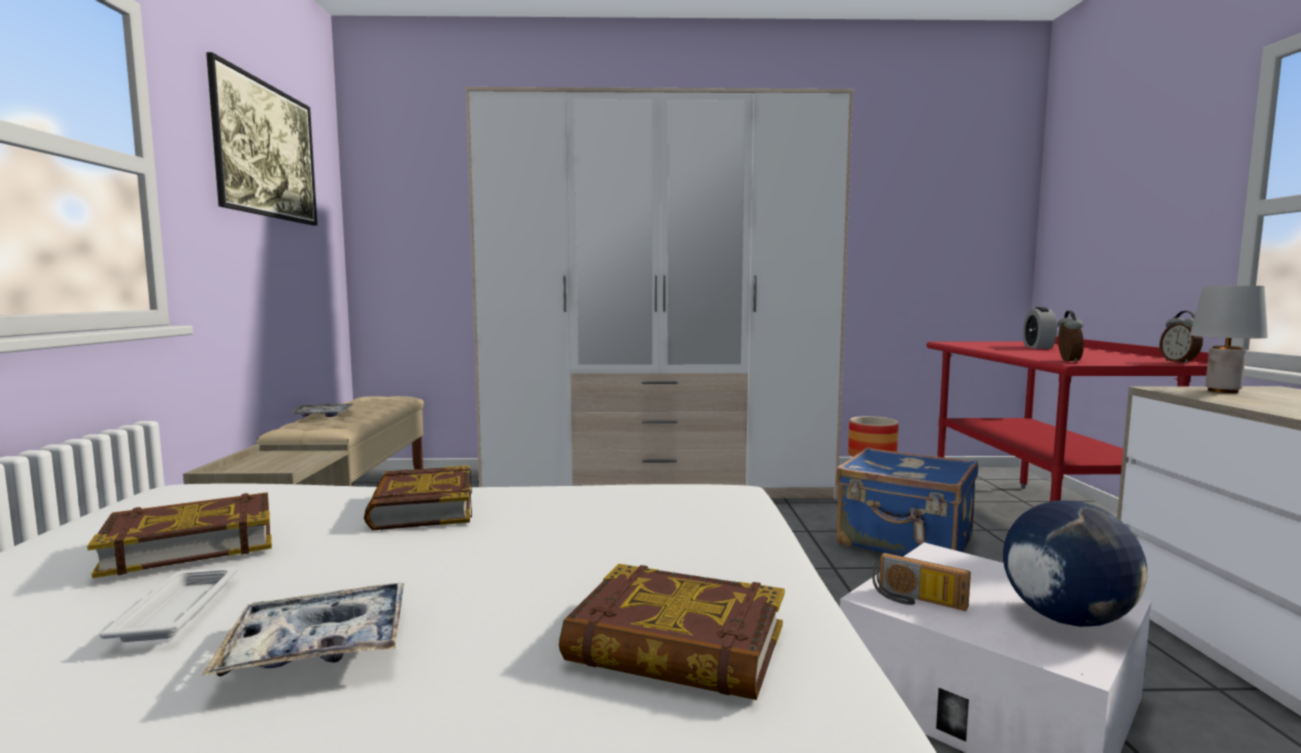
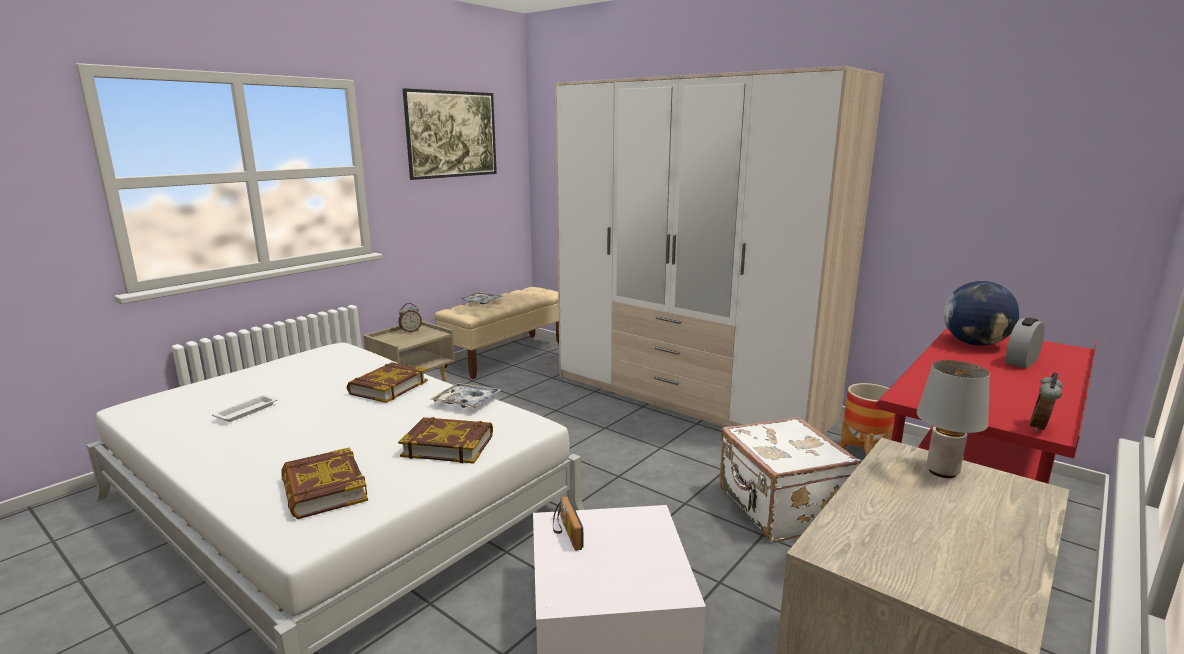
camera: 40 degrees right, 10 degrees up
(191, 543) = (291, 381): book -> book (448, 445)
(319, 644) = (248, 441): tray -> tray (467, 401)
(905, 543) = (780, 508): blue suitcase -> white suitcase
(1066, 619) = (618, 583): globe -> globe (975, 344)
(1067, 361) = (911, 393): alarm clock -> alarm clock (410, 331)

